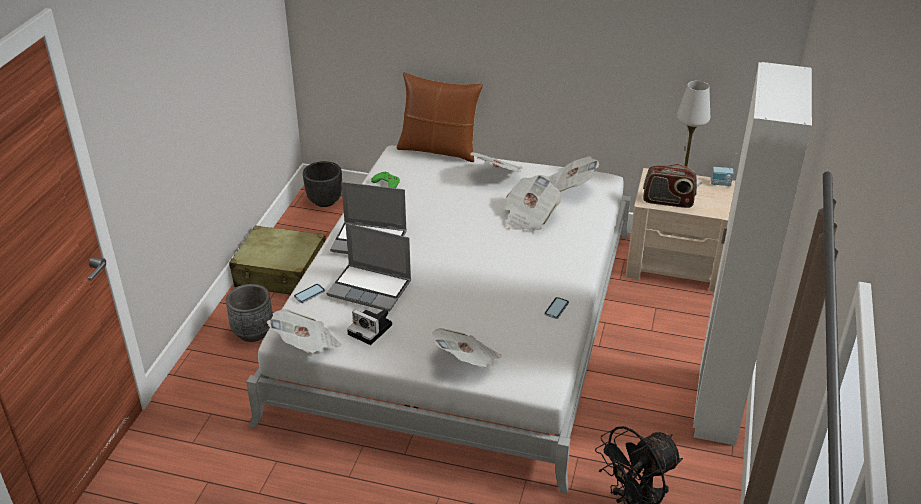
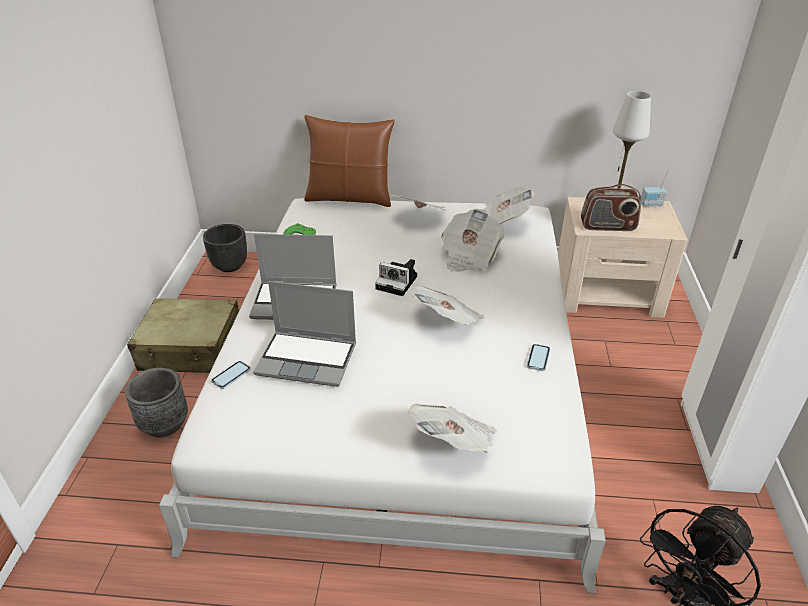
camera: 10 degrees left, 0 degrees up
(306, 345) = (237, 448): newspaper -> newspaper (447, 321)
(371, 330) = (320, 414): camera -> camera (398, 283)

